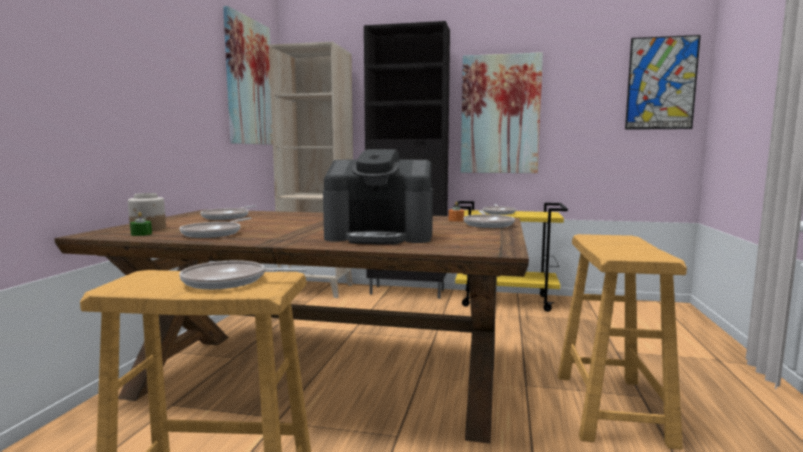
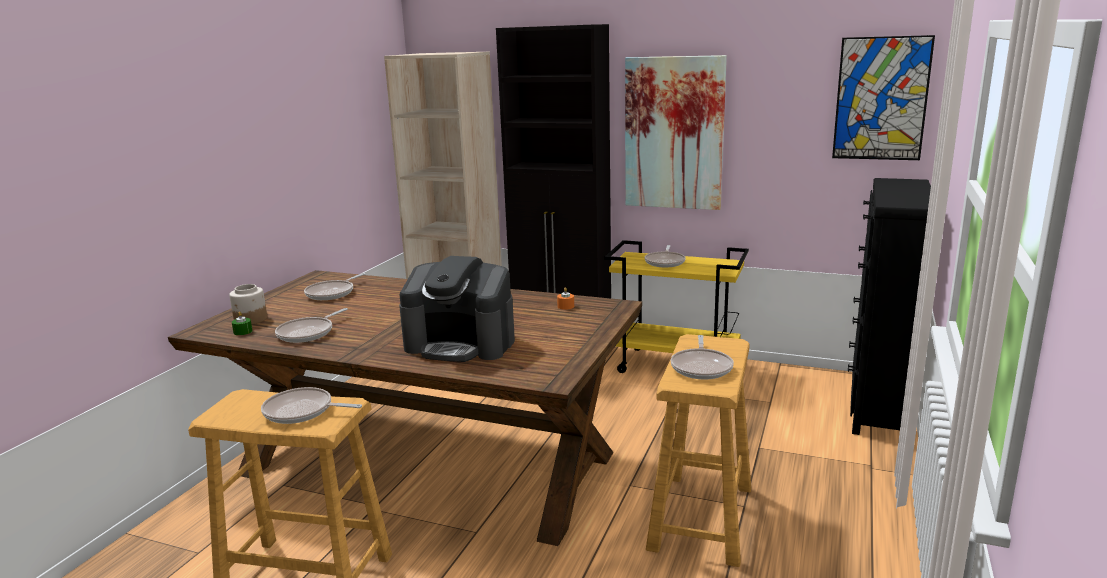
camera: 10 degrees right, 10 degrees up
(249, 82) = (363, 104): picture -> none
(488, 224) = (590, 320): frying pan -> frying pan (701, 367)
(682, 320) = (877, 406): none -> black dresser

